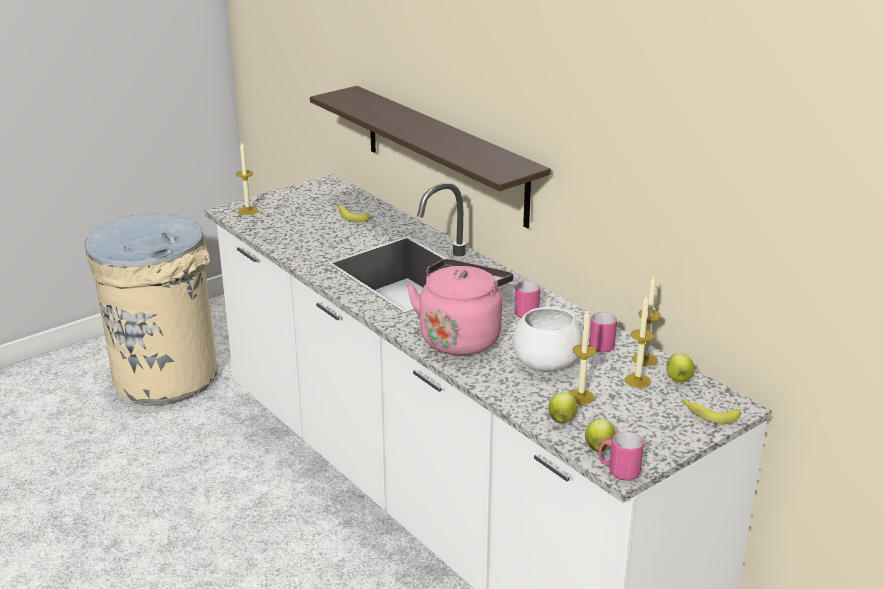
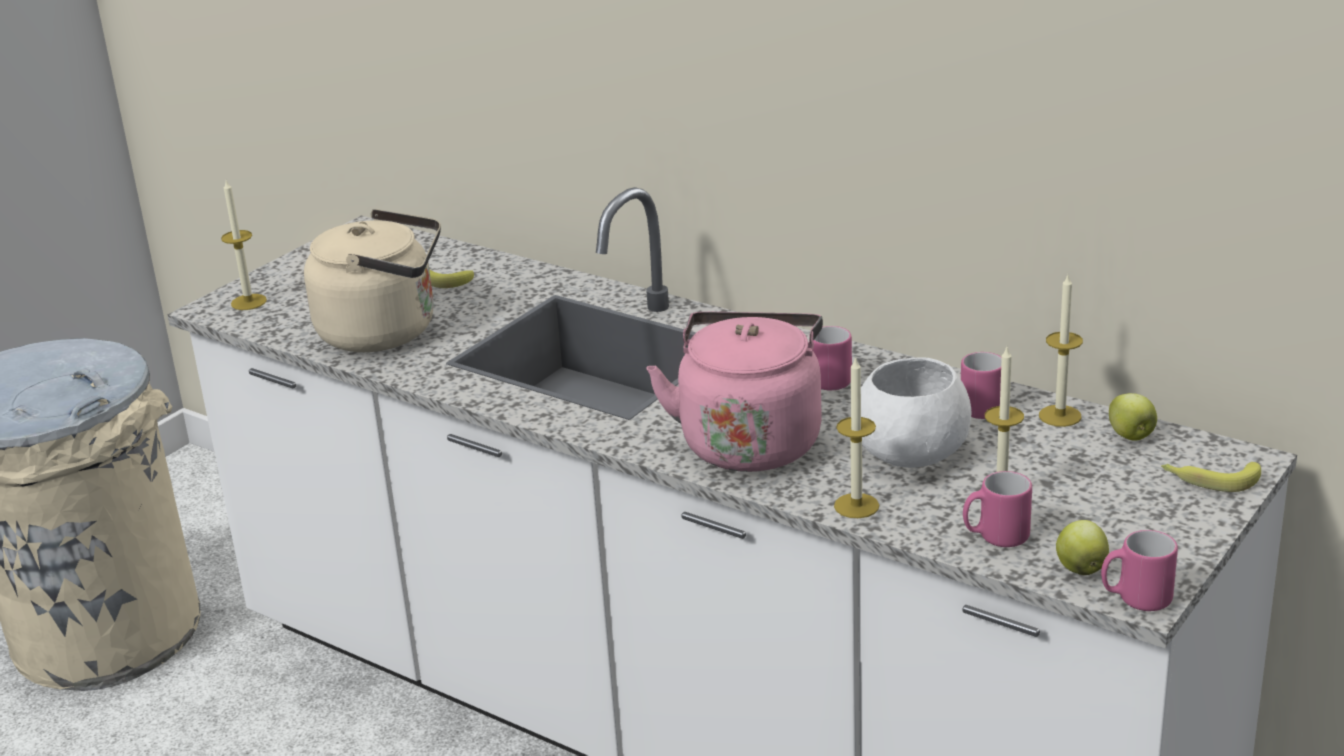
camera: 15 degrees left, 0 degrees up
(307, 240) = (386, 332): none -> beige kettle
(444, 155) = (597, 145): shelf -> none
(562, 419) = (995, 537): apple -> pink mug
(637, 380) = (1071, 451): candle -> candle (856, 506)

